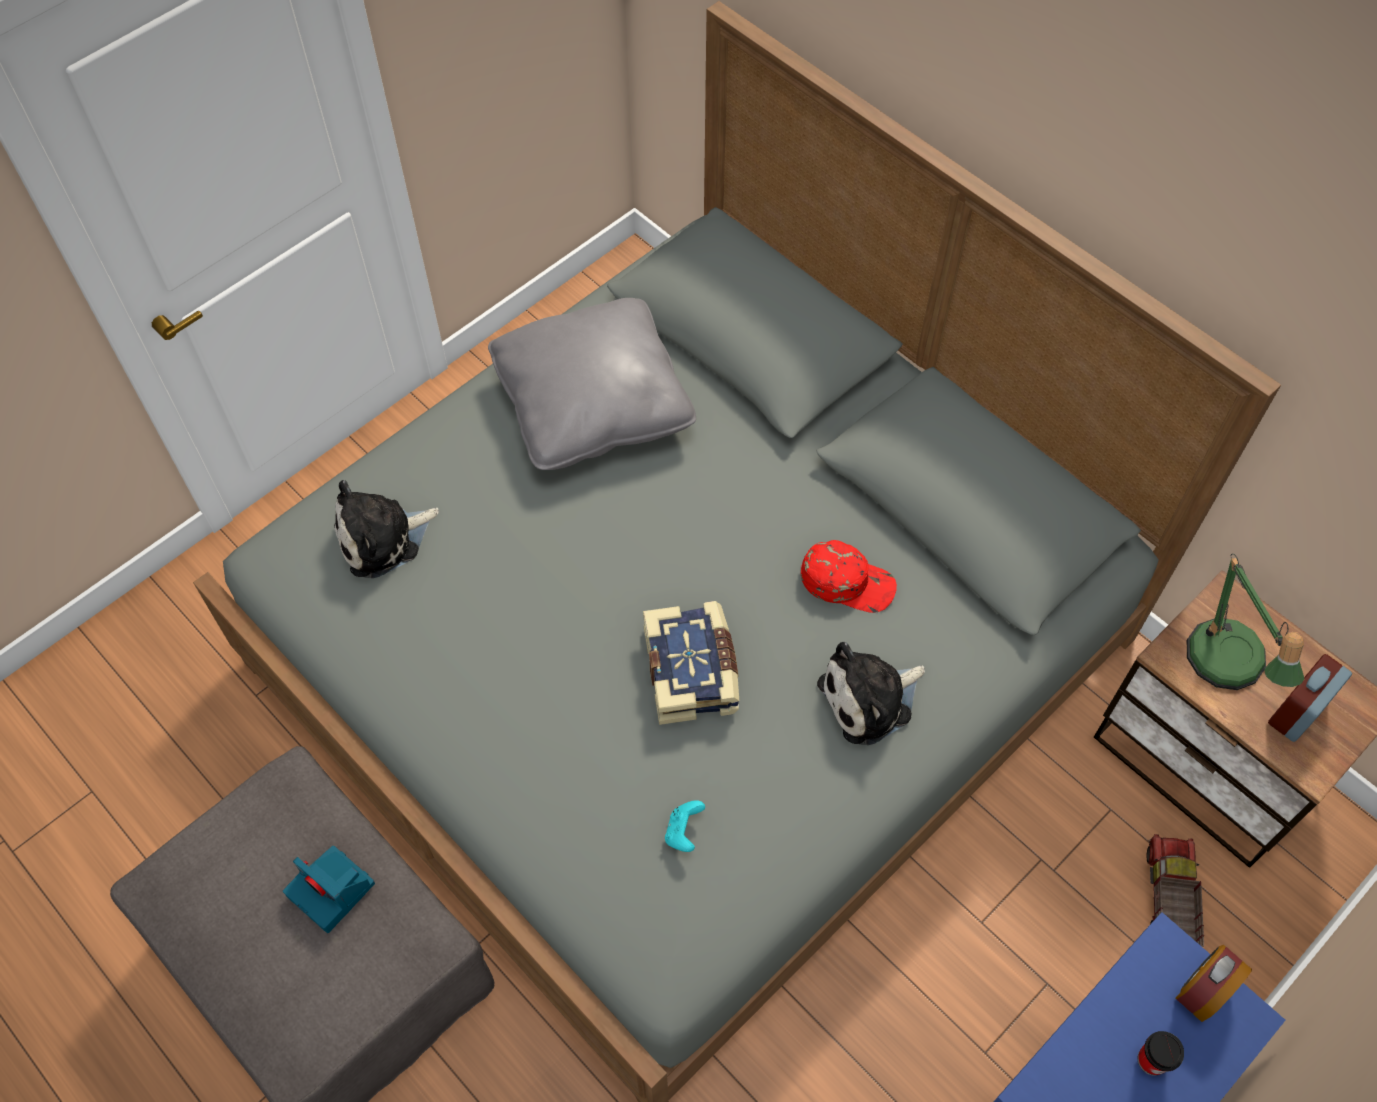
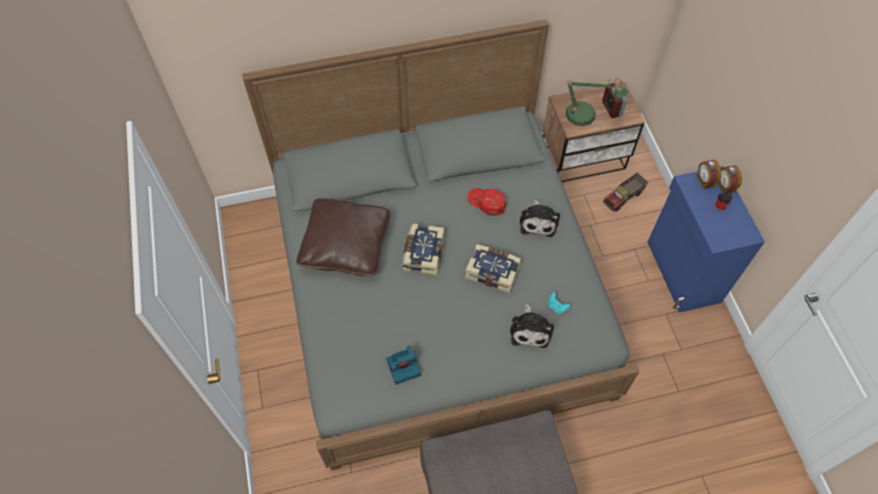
camera: 60 degrees left, 0 degrees up
(333, 890) = (501, 451): camera -> camera (404, 366)
(383, 538) = (358, 354): plush toy -> plush toy (530, 329)
(592, 403) = (346, 245): grey pillow -> brown pillow
(654, 531) = (422, 253): none -> book
(848, 581) = (486, 202): red cap -> red cap turned 105 degrees counterclockwise
(1167, 899) = (623, 197): toy truck -> toy truck turned 75 degrees counterclockwise
(1221, 1048) = (724, 186): none -> alarm clock

